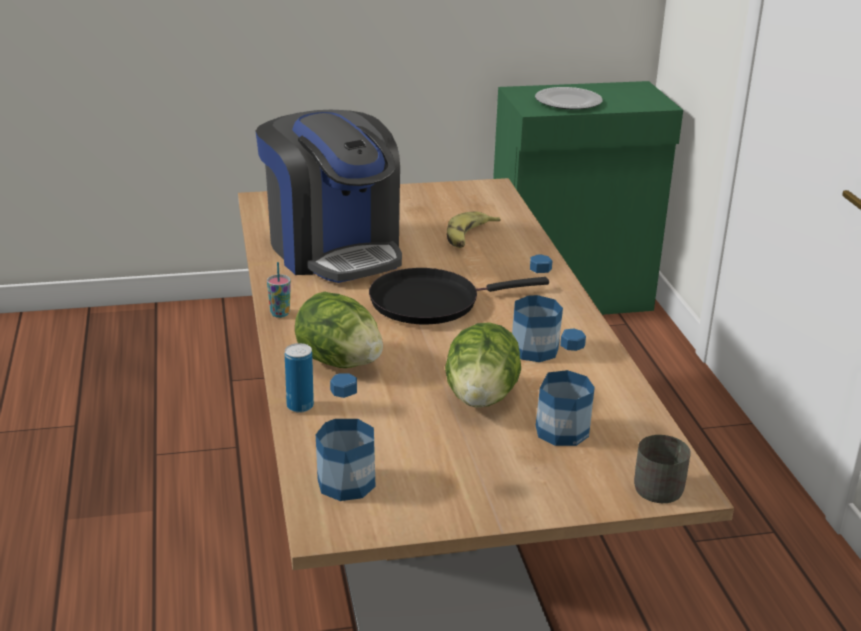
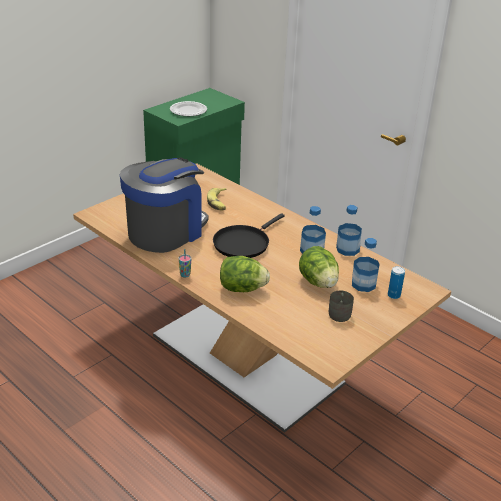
camera: 35 degrees left, 5 degrees up
(300, 406) = (253, 317): can -> can (393, 295)
(334, 250) = (166, 231): coffee machine -> coffee machine turned 75 degrees counterclockwise
(346, 483) = (314, 342): bottle -> bottle (347, 249)
(664, 486) = (422, 292): grey mug -> grey mug (340, 313)

